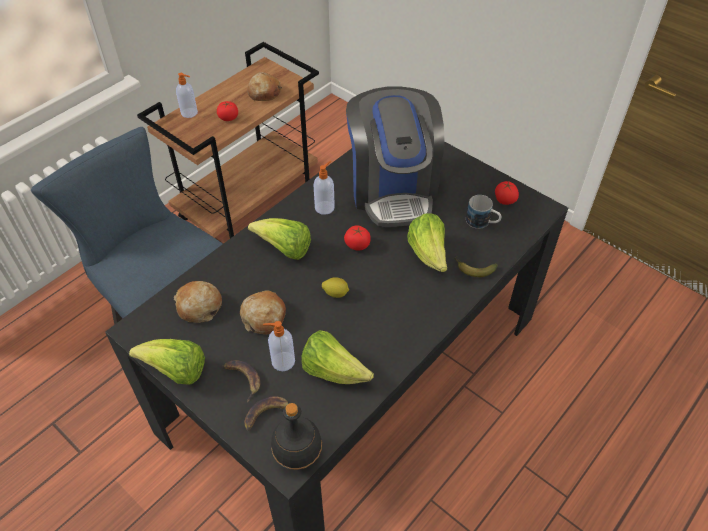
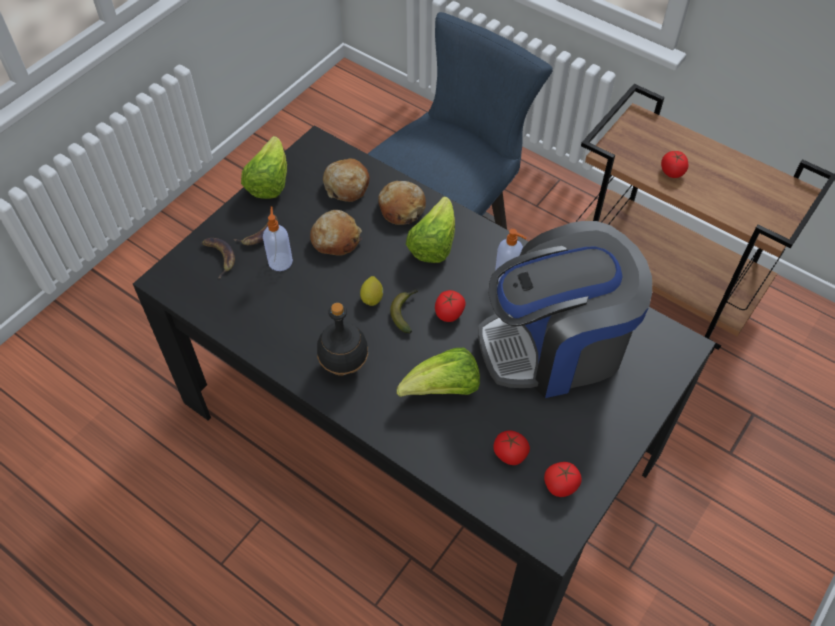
camera: 85 degrees right, 5 degrees up
(190, 113) = (669, 135): soap dispenser -> none
(264, 92) = (737, 200): bread -> bread (401, 208)
(297, 455) = (175, 285): black bottle -> black bottle (345, 364)
(333, 371) = (268, 305): lettuce -> none
(473, 269) = (423, 440): banana -> banana (405, 312)
(482, 222) = (509, 454): mug -> tomato

